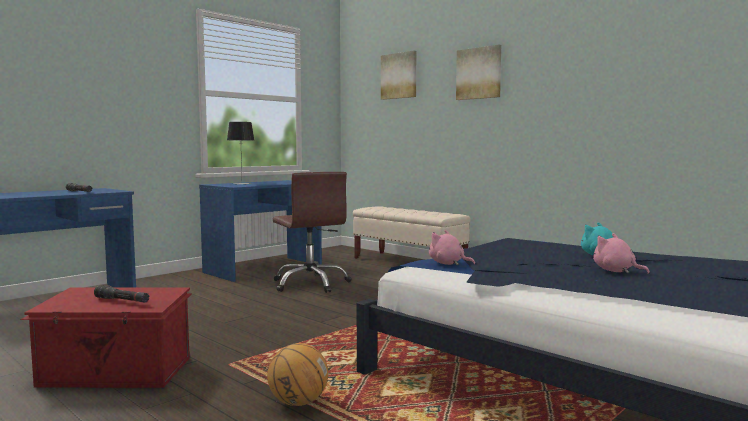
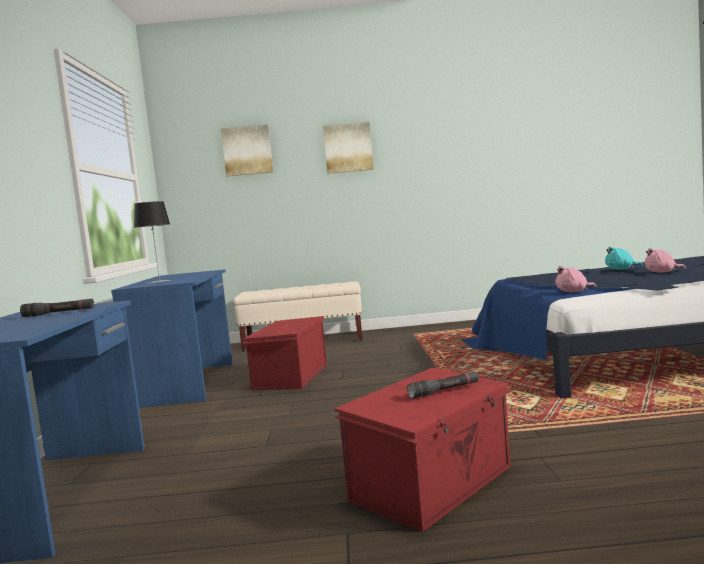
camera: 45 degrees left, 0 degrees up
(298, 403) = (607, 424): basketball -> none
(310, 284) = (289, 376): brown office chair -> red storage box

